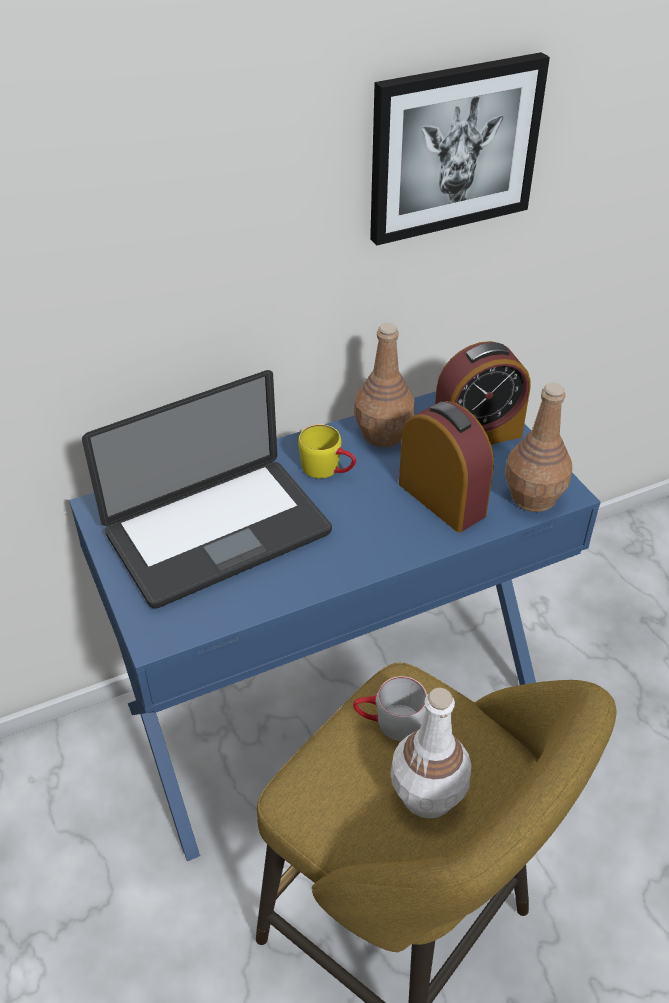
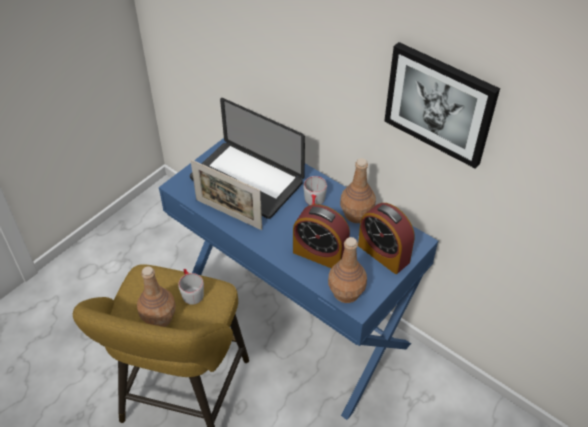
camera: 65 degrees right, 5 degrees up
(283, 583) = (228, 214): none -> picture frame
(328, 469) = (314, 202): yellow mug -> grey mug
(427, 793) = (159, 317): white bottle -> brown bottle
(441, 499) = (320, 254): alarm clock -> alarm clock turned 90 degrees clockwise

